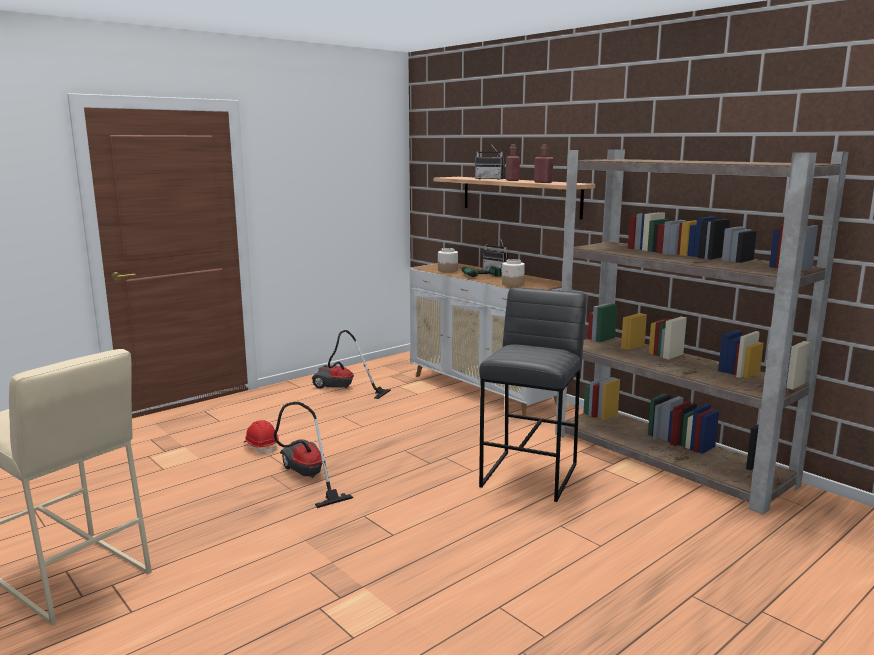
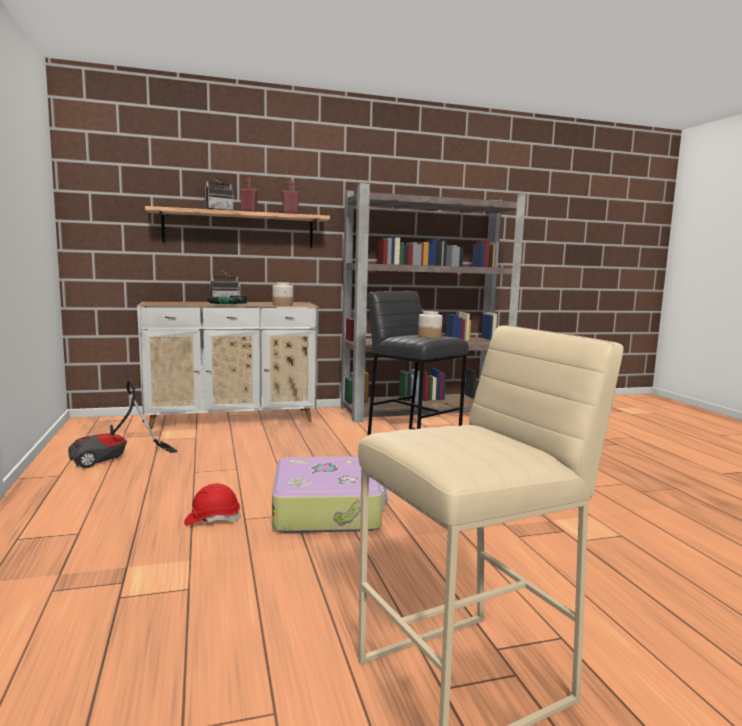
camera: 65 degrees left, 5 degrees down
(307, 478) = (327, 510): vacuum cleaner -> suitcase
(447, 270) = (185, 304): jar -> jar (429, 336)

